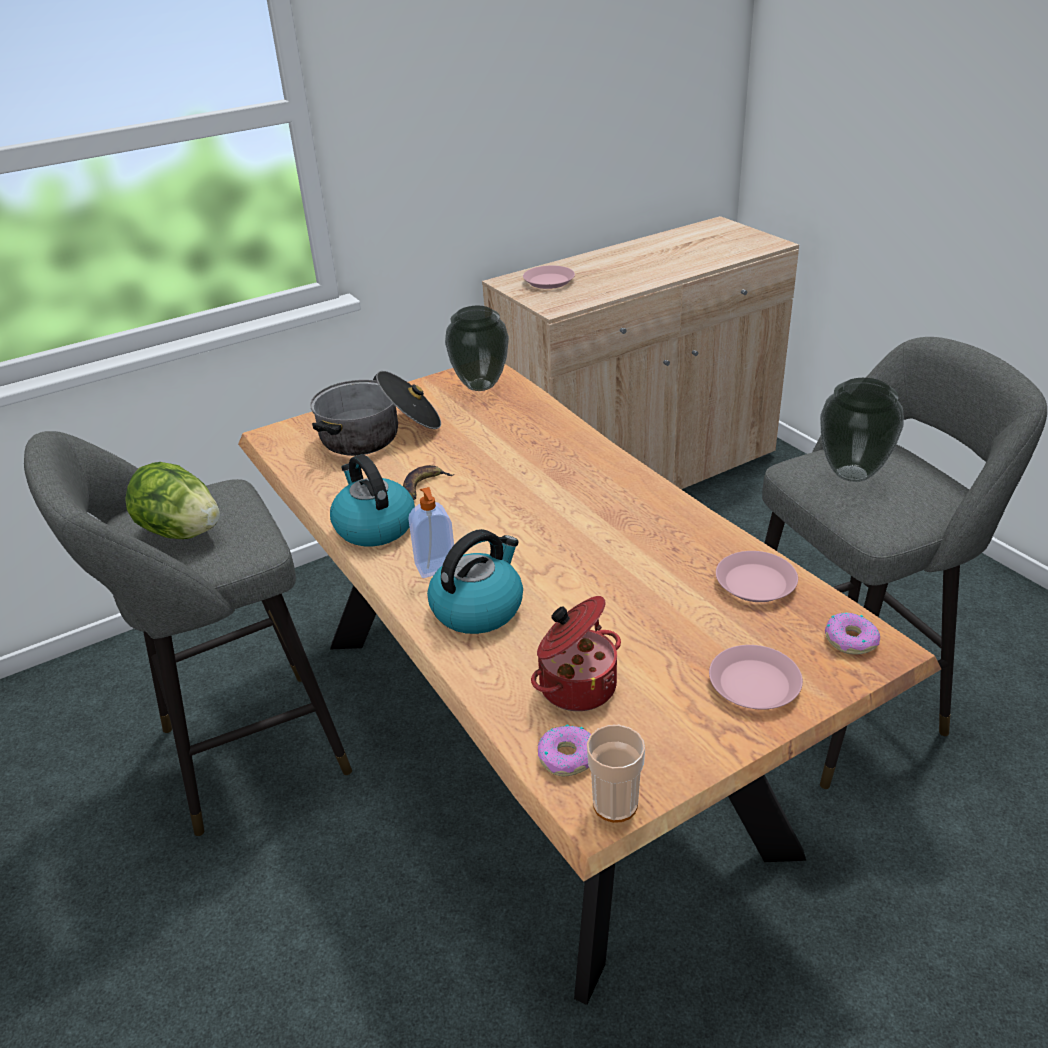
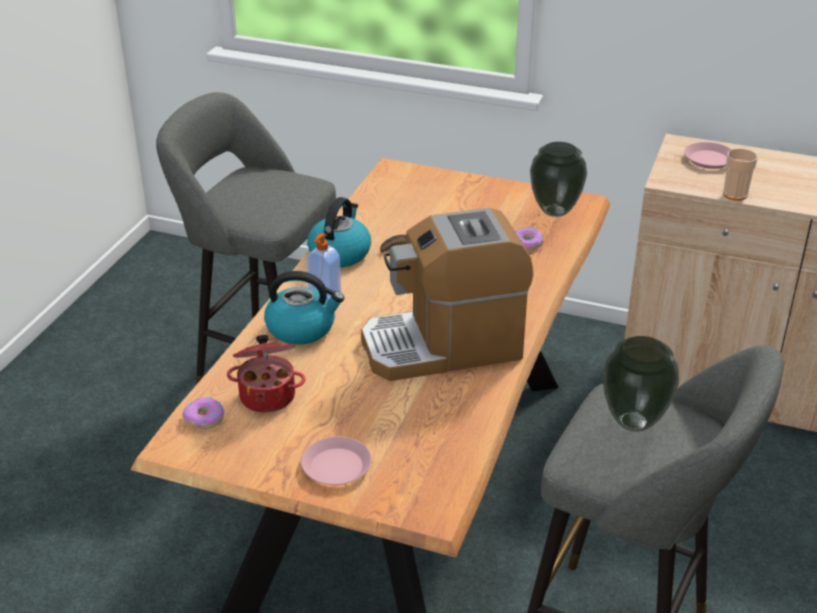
camera: 50 degrees right, 0 degrees up
(181, 532) = (253, 192): lettuce -> none
(379, 434) = (441, 204): cooking pot -> none
(615, 804) = (182, 451): cup -> cup (735, 195)
(616, 529) = (443, 345): none -> coffee machine
(756, 583) = (448, 429): pink plate -> none
(850, 640) = (427, 494): donut -> donut (527, 243)

